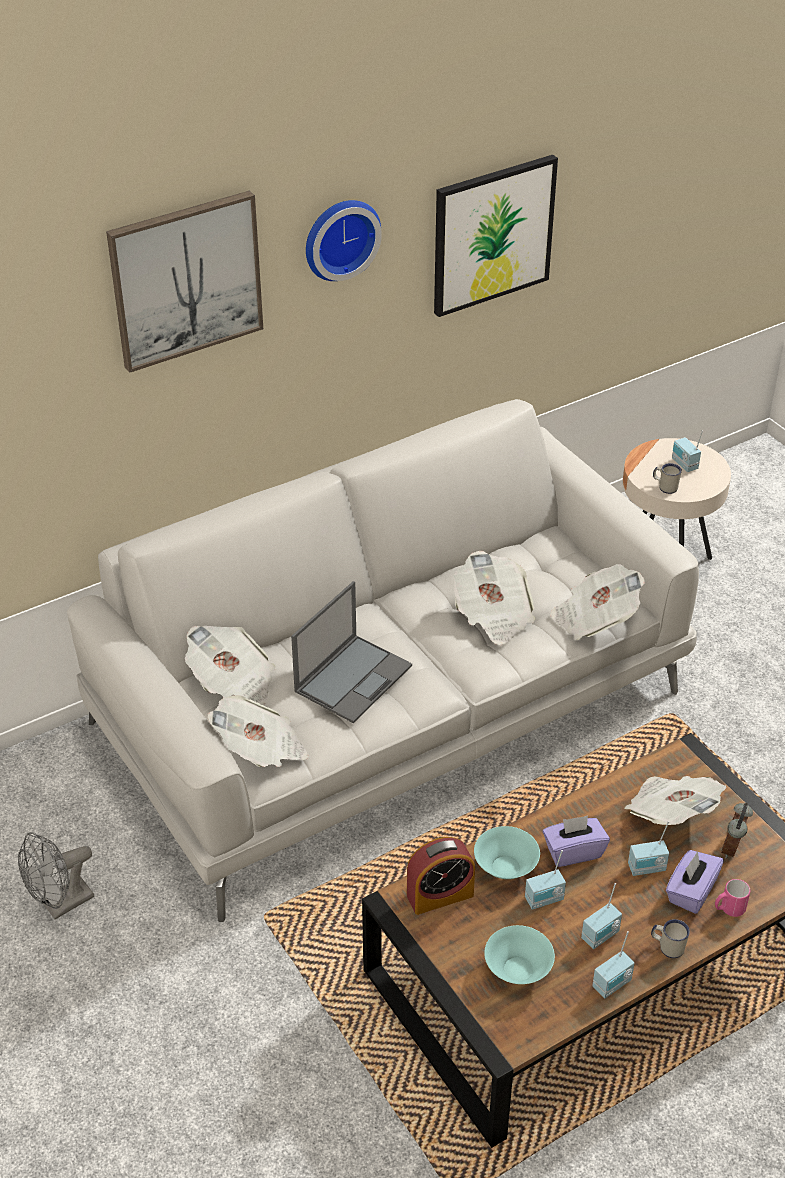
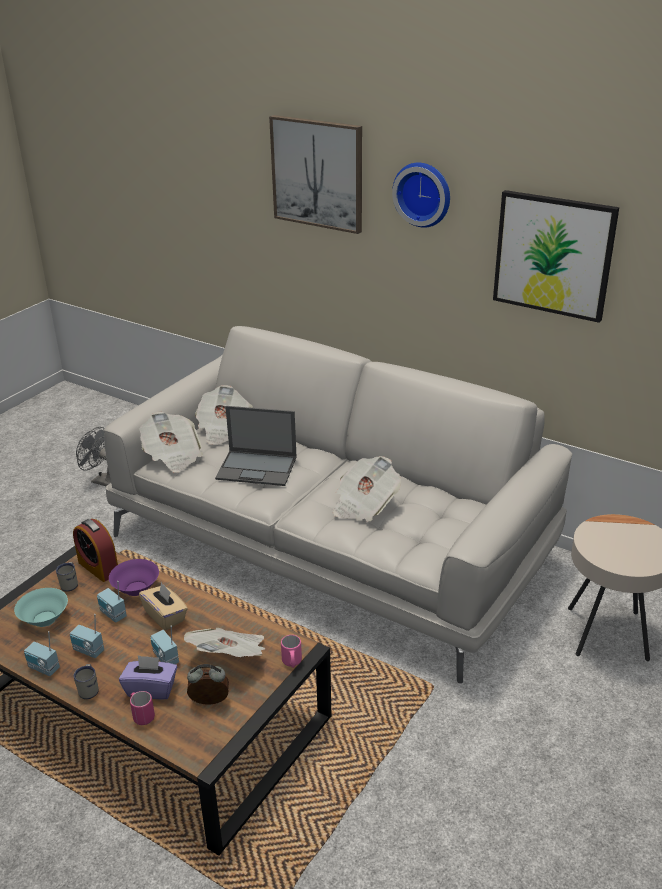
camera: 65 degrees right, 10 degrees down
(505, 867) = (136, 588): turquoise bowl -> purple bowl
(573, 851) = (165, 616): purple tissue box -> beige tissue box
(594, 619) = (399, 551): newspaper -> none
(665, 487) = (592, 542): white mug -> white mug (70, 583)
(684, 464) = (635, 545): radio -> none
(702, 767) = (292, 663): none -> pink mug

